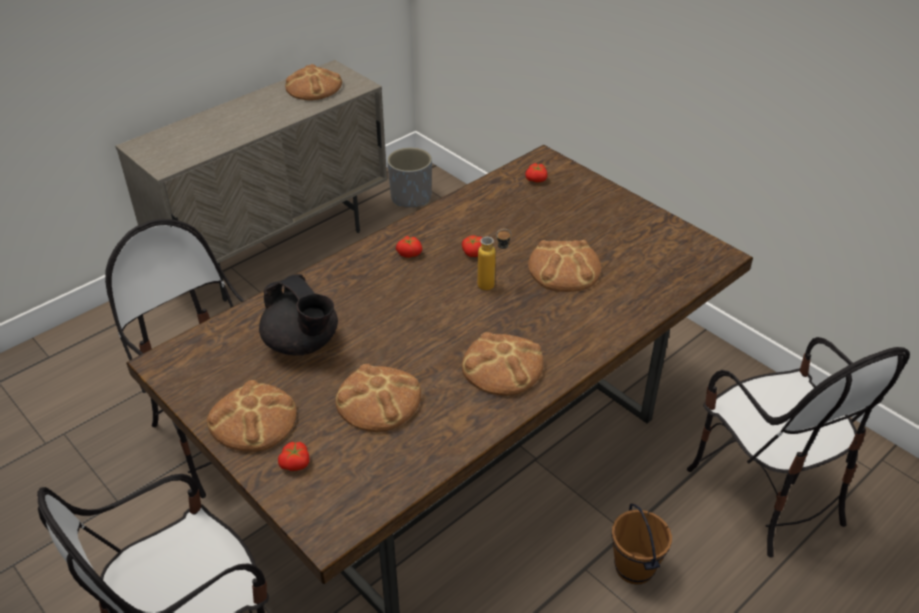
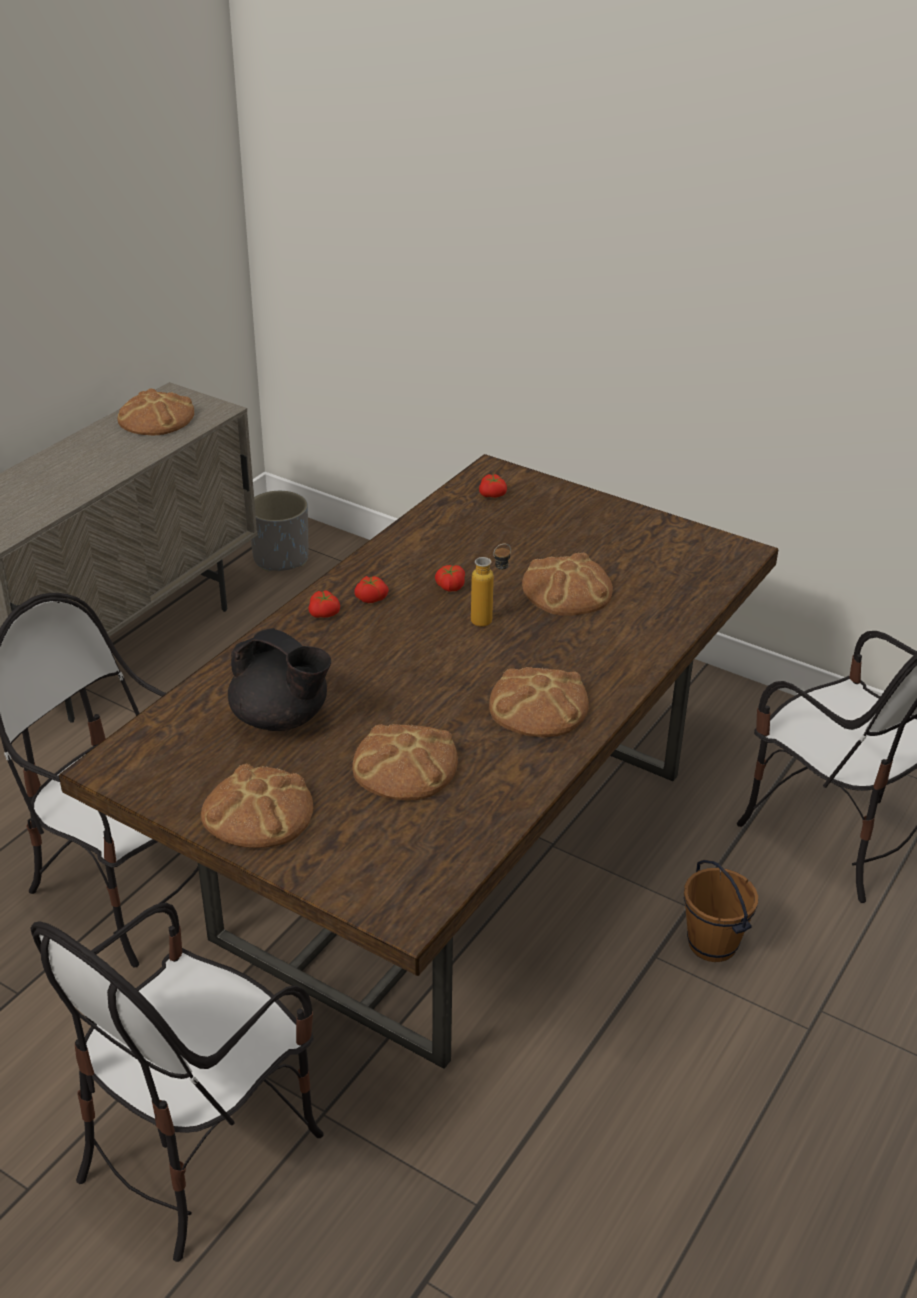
camera: 15 degrees left, 5 degrees down
(296, 464) = (335, 850): tomato -> tomato (325, 614)

